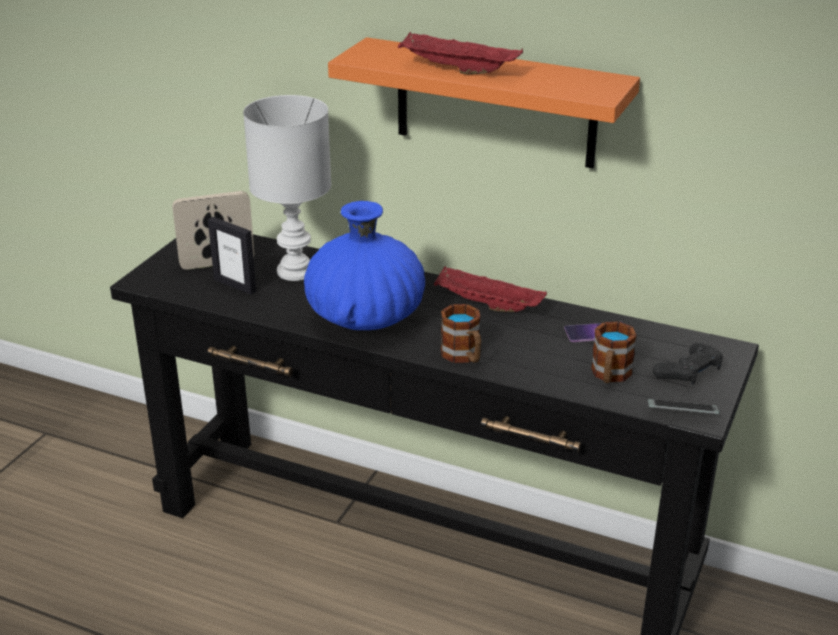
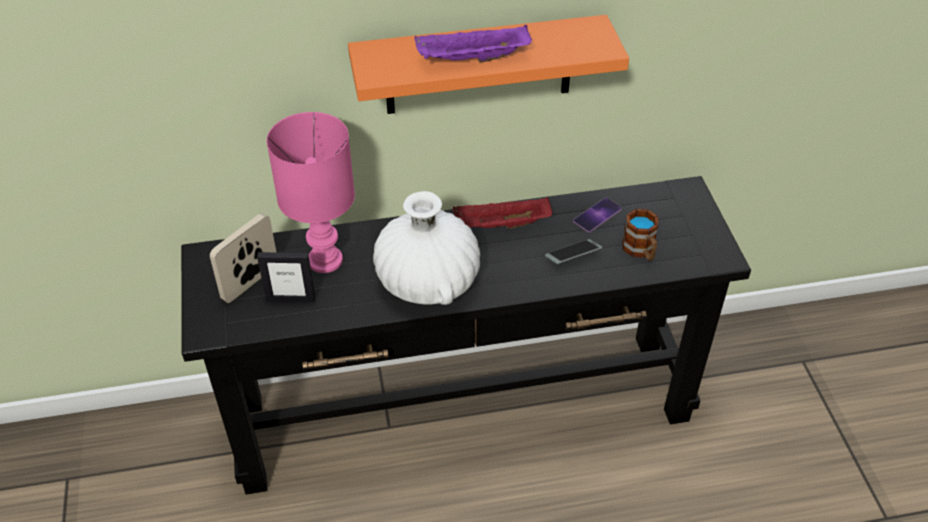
camera: 35 degrees left, 15 degrees up
(295, 271) = (324, 260): white table lamp -> pink table lamp
(365, 318) = (427, 282): blue vase -> white vase
(456, 70) = (472, 59): red tray -> purple tray
(464, 356) = (532, 283): mug -> none
(682, 413) = (711, 261): phone -> phone (572, 255)
(689, 373) = (684, 223): black game controller -> none

